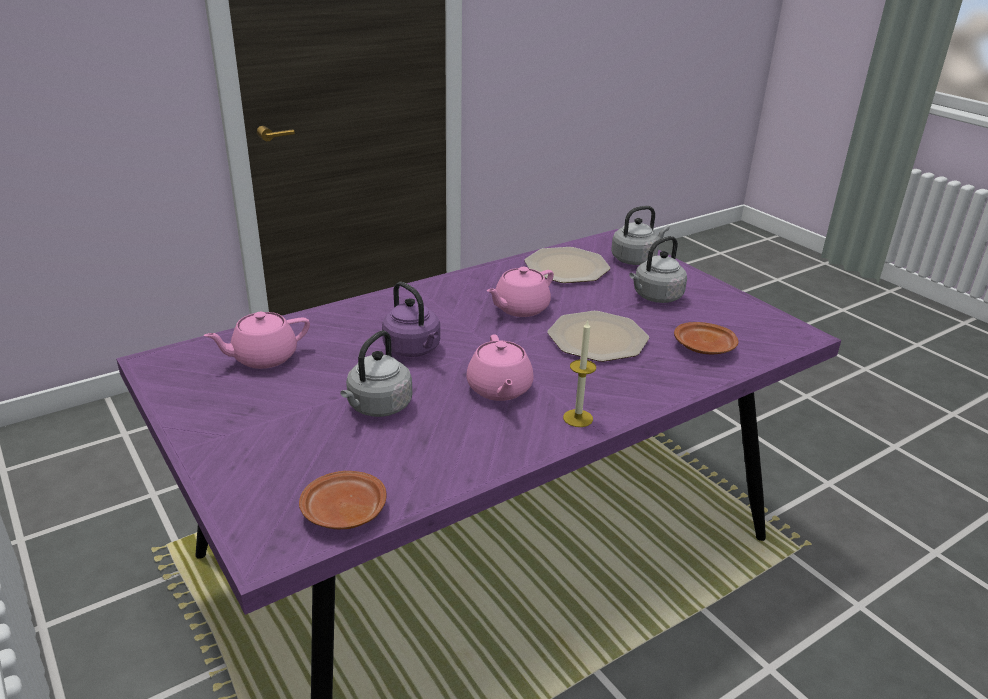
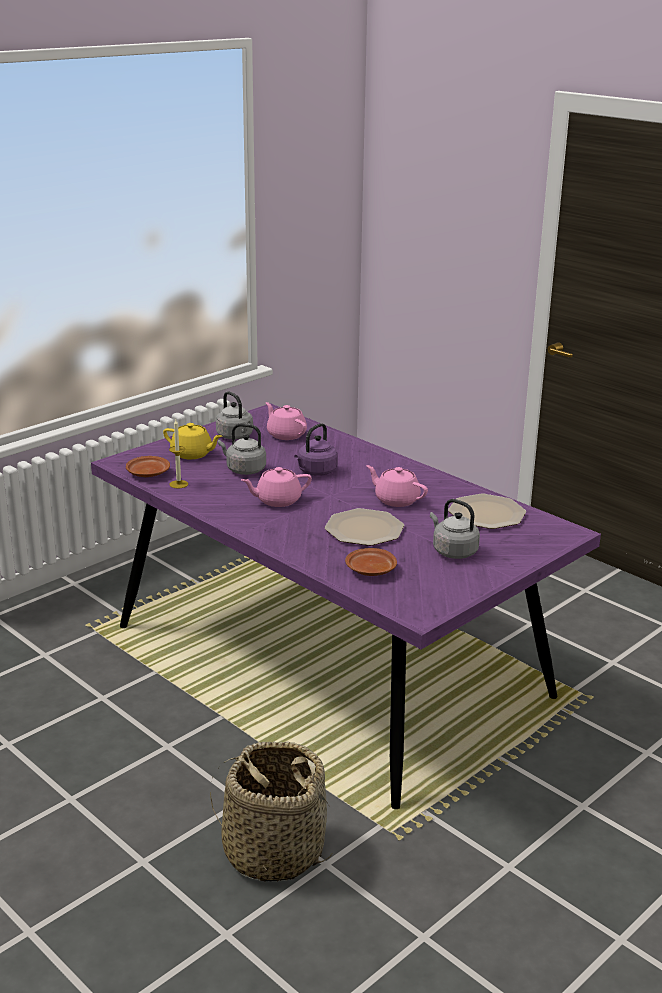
camera: 80 degrees right, 5 degrees down
(284, 454) = (192, 454): none -> yellow teapot
(578, 418) = (252, 525): candle -> candle (179, 484)
(636, 259) = (529, 542): grey kettle -> grey kettle (236, 436)
(851, 647) = (273, 851): none -> basket

